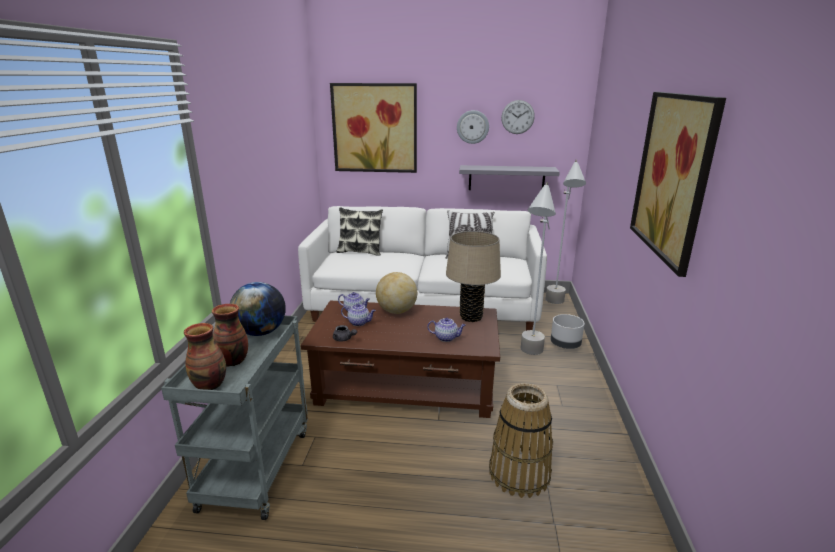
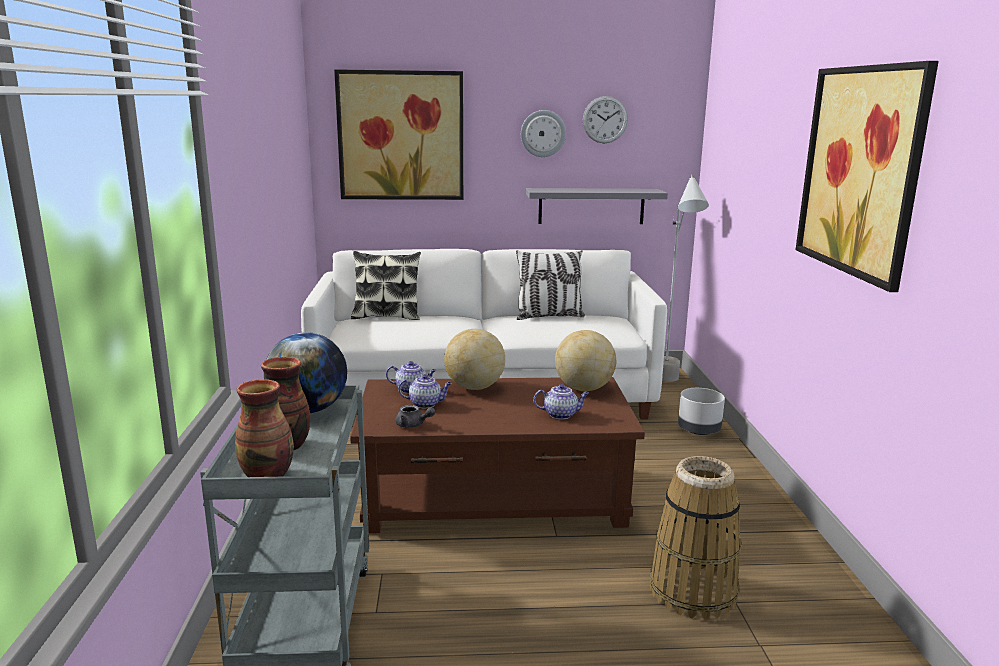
camera: 10 degrees left, 5 degrees down
(471, 317) = (583, 389): beige table lamp -> globe
(529, 358) = (656, 450): grey floor lamp -> none

